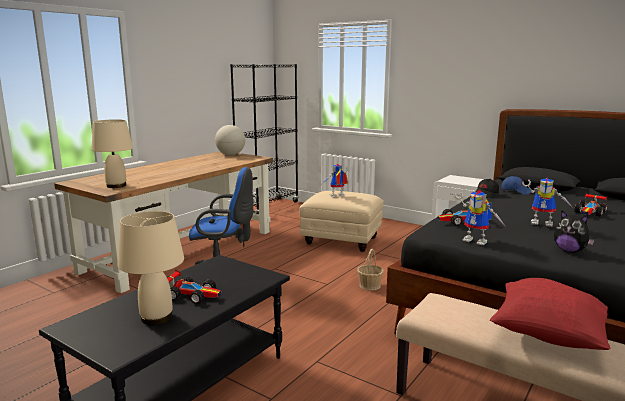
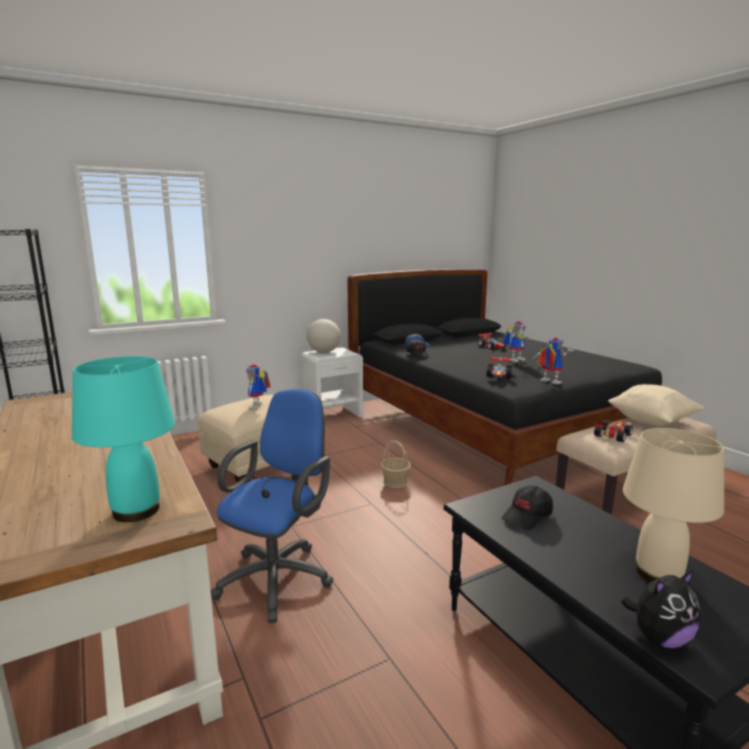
camera: 65 degrees left, 0 degrees up
(117, 186) = (137, 510): beige table lamp -> turquoise table lamp
(193, 295) = (585, 539): toy car -> toy car (612, 435)
(216, 277) = (527, 516): none -> black cap
(230, 154) = (58, 399): globe -> globe (324, 352)
(478, 241) = (547, 382): toy robot -> toy robot turned 105 degrees counterclockwise
(547, 336) = (652, 422): red pillow -> beige pillow
(570, 251) = (575, 369): plush toy -> plush toy (659, 638)

